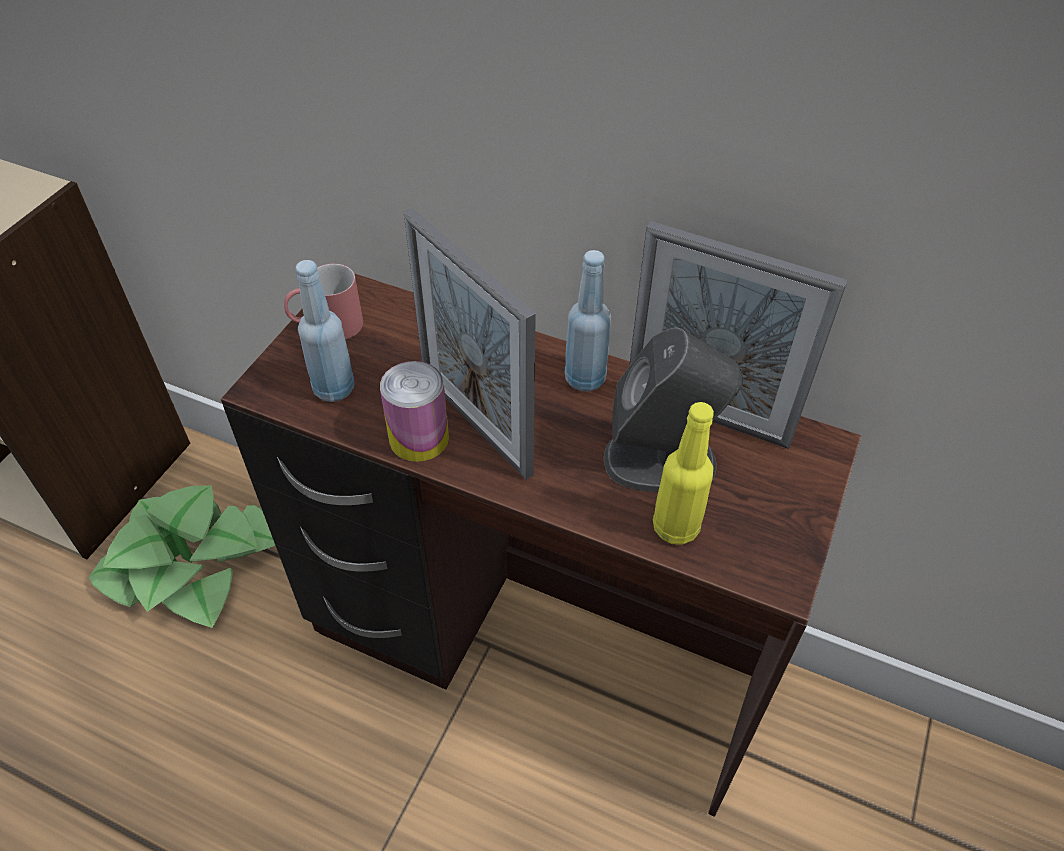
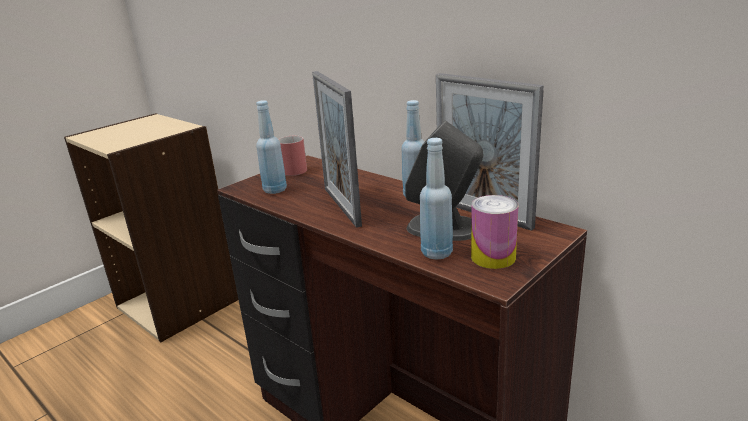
camera: 20 degrees right, 25 degrees down
(192, 564) = (212, 353): potted plant -> none
(419, 438) = (307, 208): can -> can (493, 257)
(676, 527) = (437, 253): yellow bottle -> blue bottle

